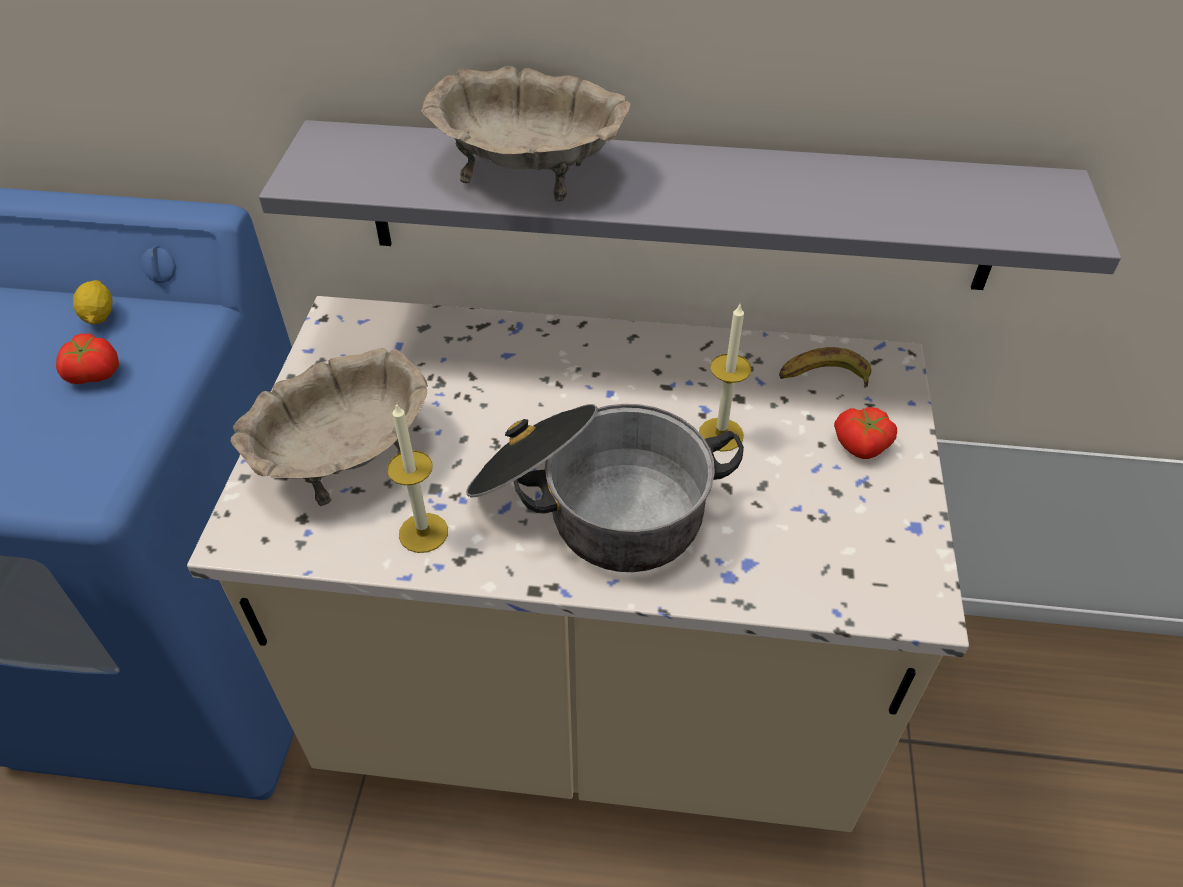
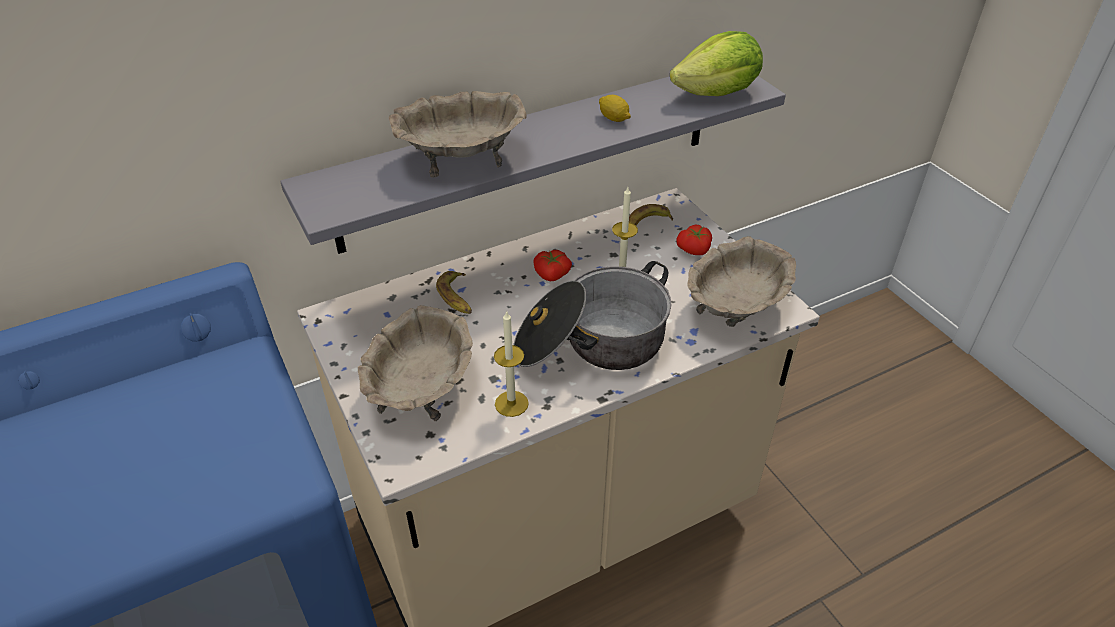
camera: 35 degrees left, 5 degrees down
(93, 374) = (211, 417): tomato -> tomato (552, 275)
(99, 315) = (173, 380): lemon -> lemon (614, 118)
(492, 363) = (457, 297): none -> banana
(842, 564) = (736, 308): none -> beige bowl
(997, 214) = (717, 94): none -> lettuce

